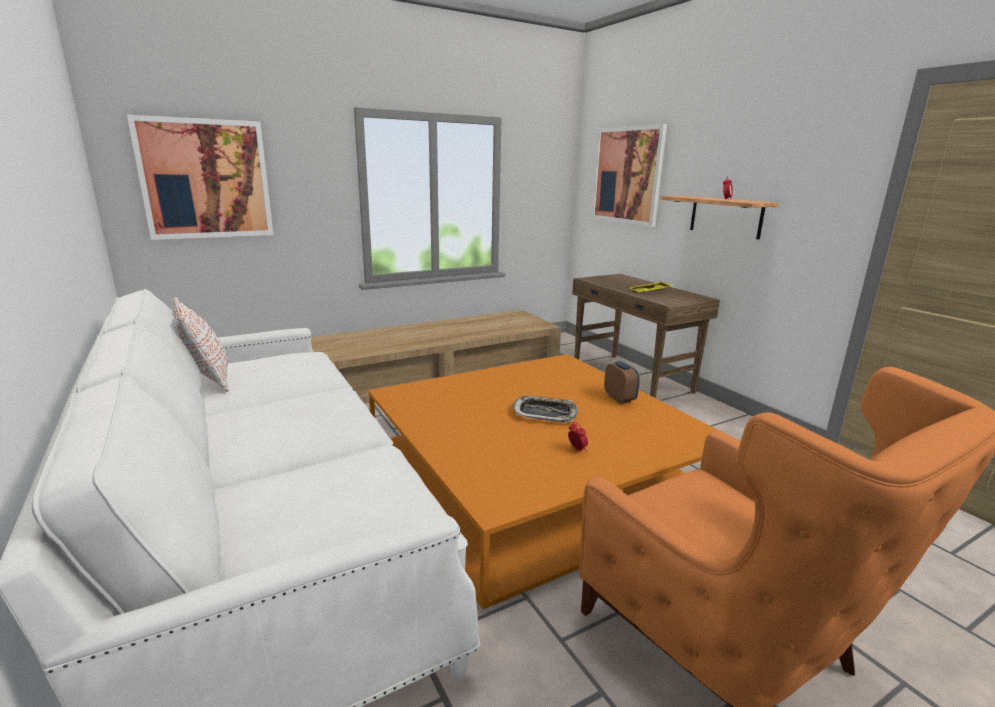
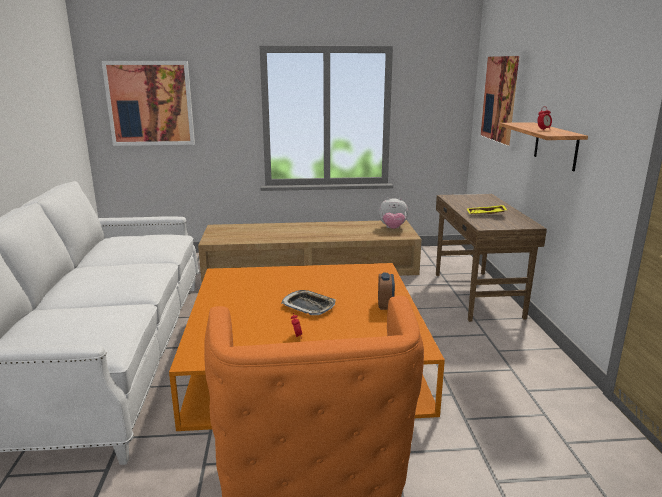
camera: 25 degrees right, 0 degrees up
(208, 380) = (97, 245): white pillow -> none
(520, 320) = (392, 228): none -> plush toy

